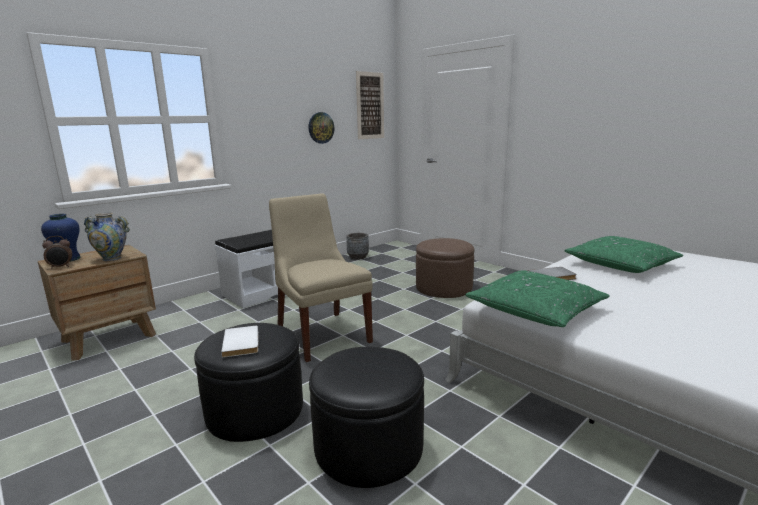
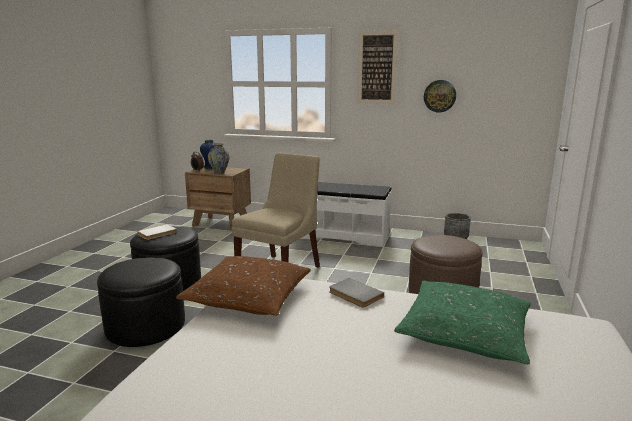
camera: 60 degrees right, 0 degrees up
(370, 106) = (518, 73): picture -> picture (377, 67)
(535, 310) = (249, 297): green pillow -> brown pillow

